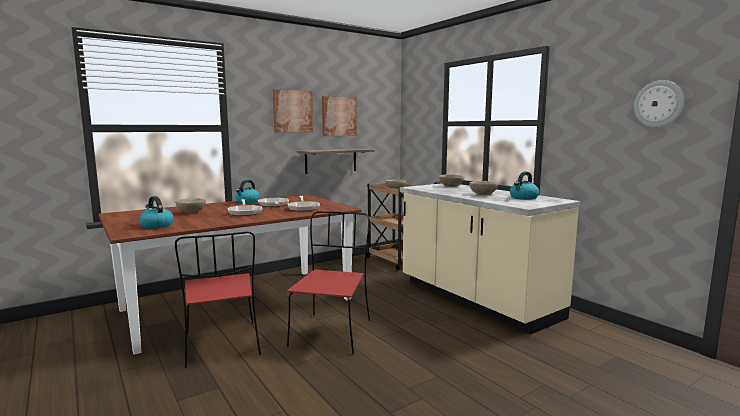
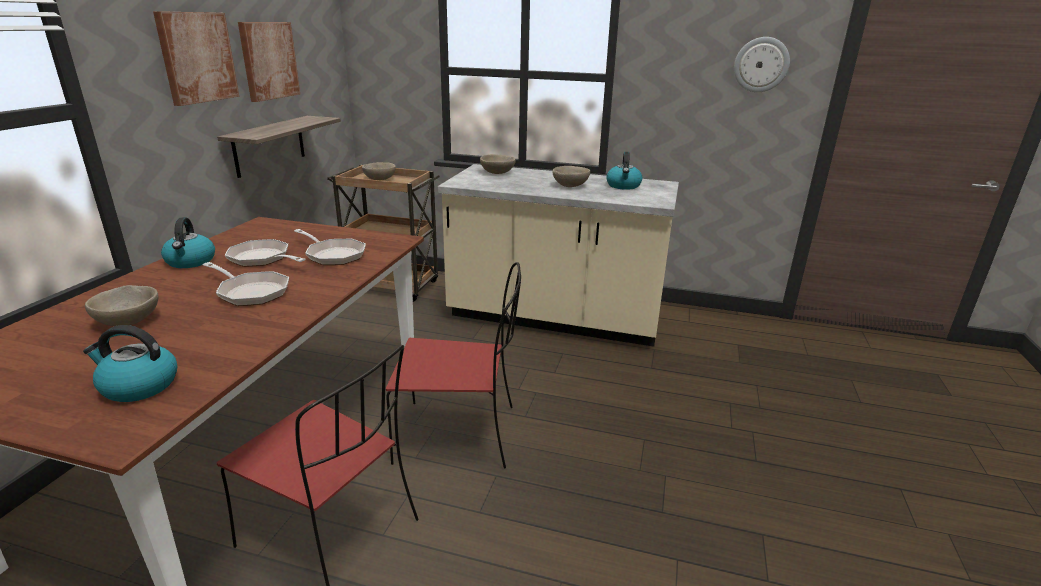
camera: 40 degrees left, 15 degrees up
(332, 332) = (459, 434): red chair -> red chair turned 120 degrees clockwise

